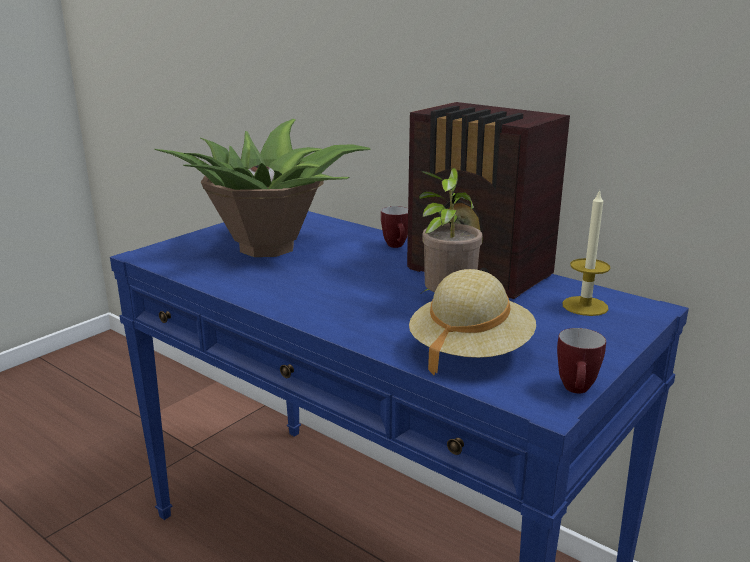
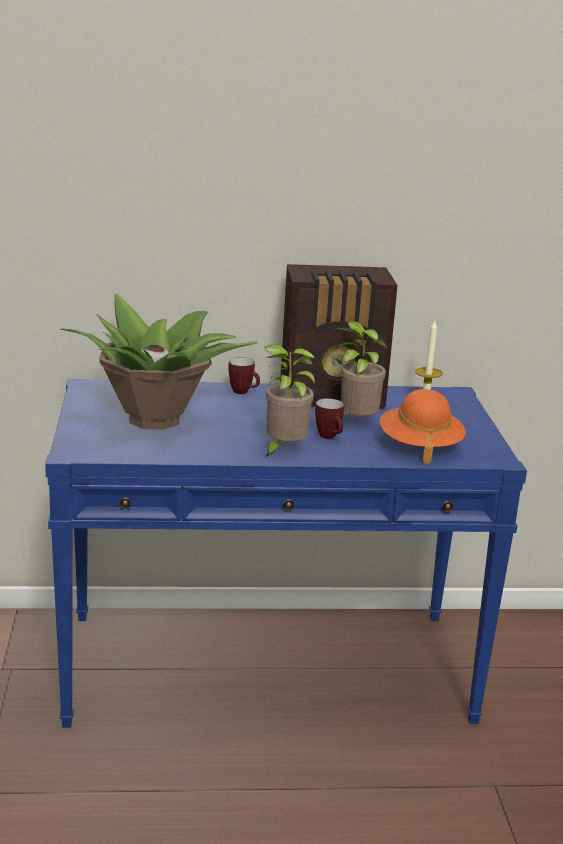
camera: 45 degrees left, 0 degrees up
(310, 306) = (283, 450): none -> potted plant
(470, 351) = (419, 446): beige hat -> orange hat
(577, 391) = (499, 448): mug -> mug (330, 437)

